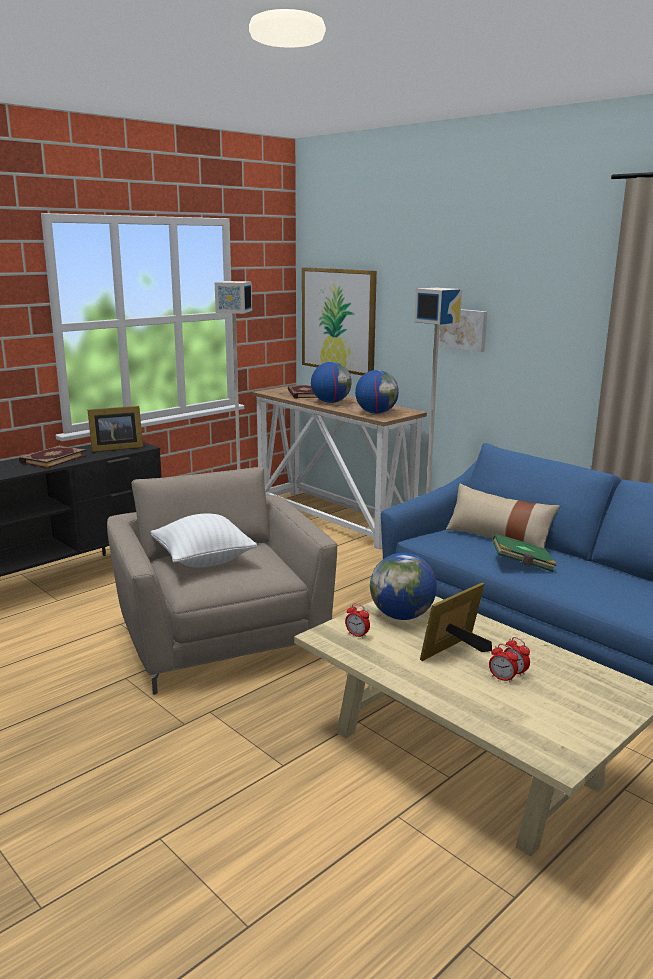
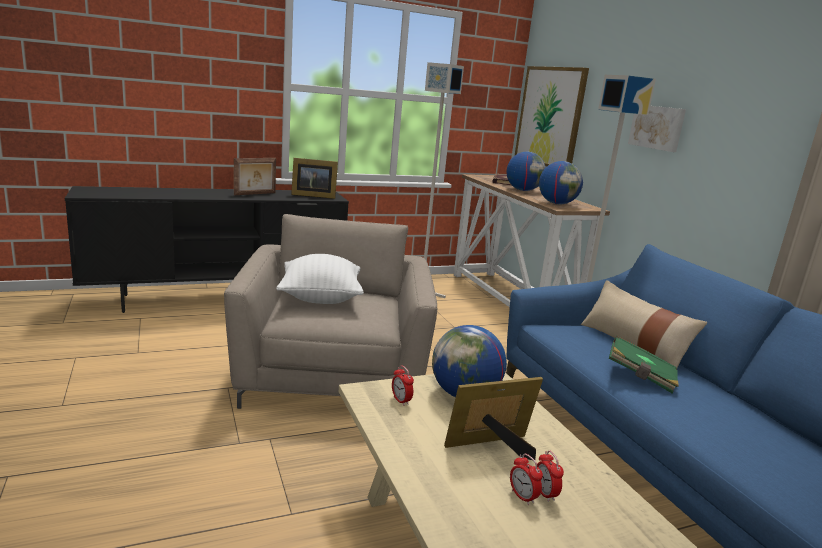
camera: 20 degrees right, 0 degrees up
(52, 459) = (255, 194): book -> picture frame

